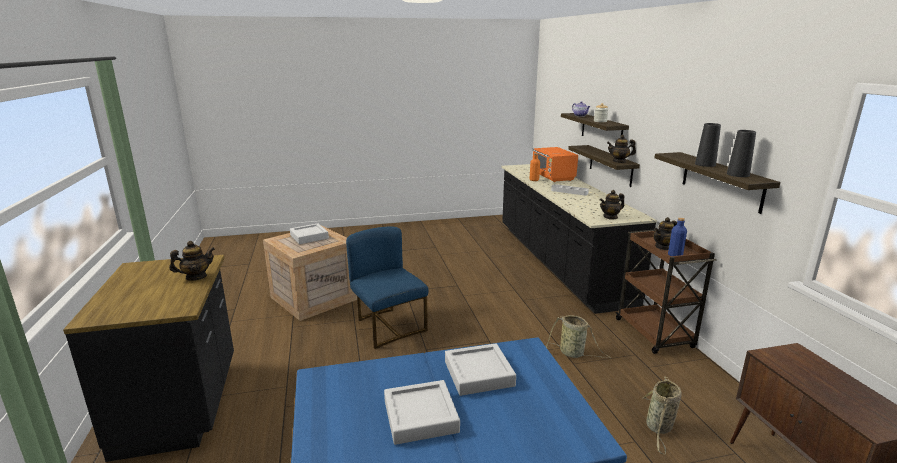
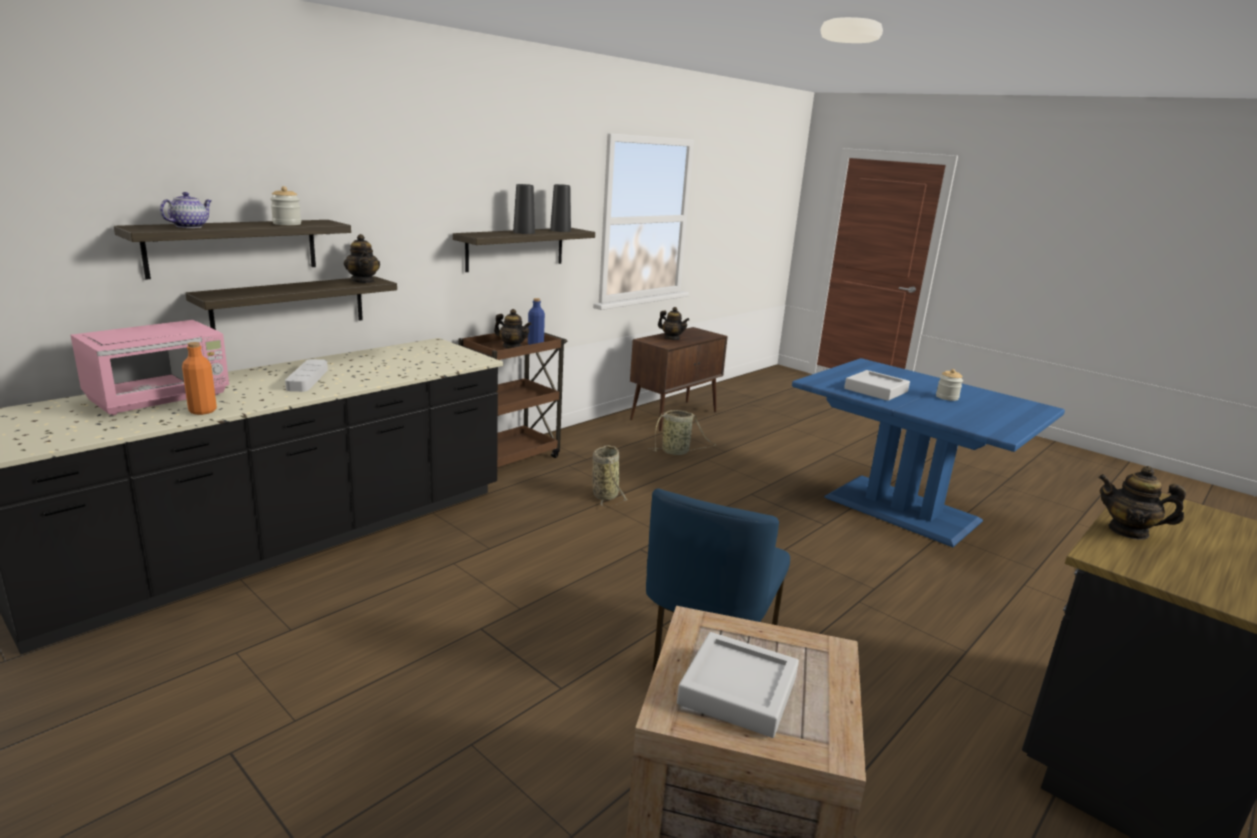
camera: 125 degrees left, 0 degrees up
(420, 416) = (947, 397): grey tray -> jar
(553, 177) = (161, 398): orange microwave -> pink microwave
(610, 217) = (451, 354): teapot -> teapot (672, 338)

